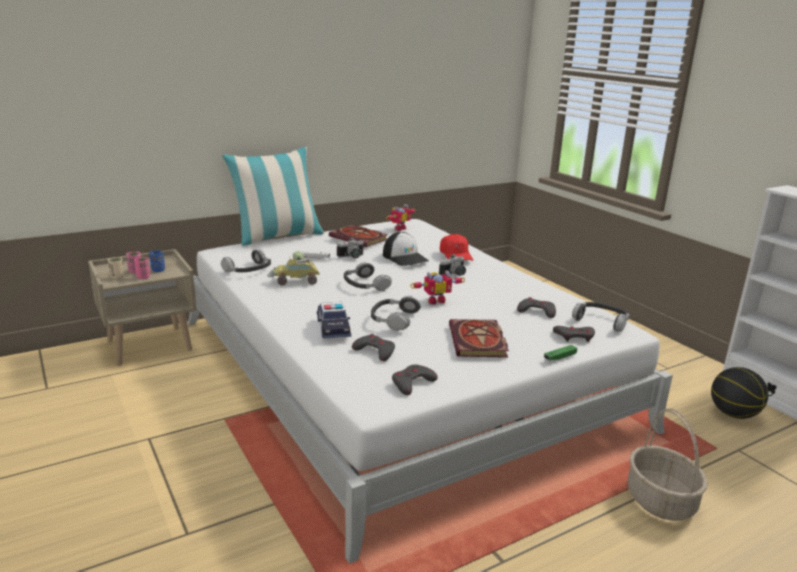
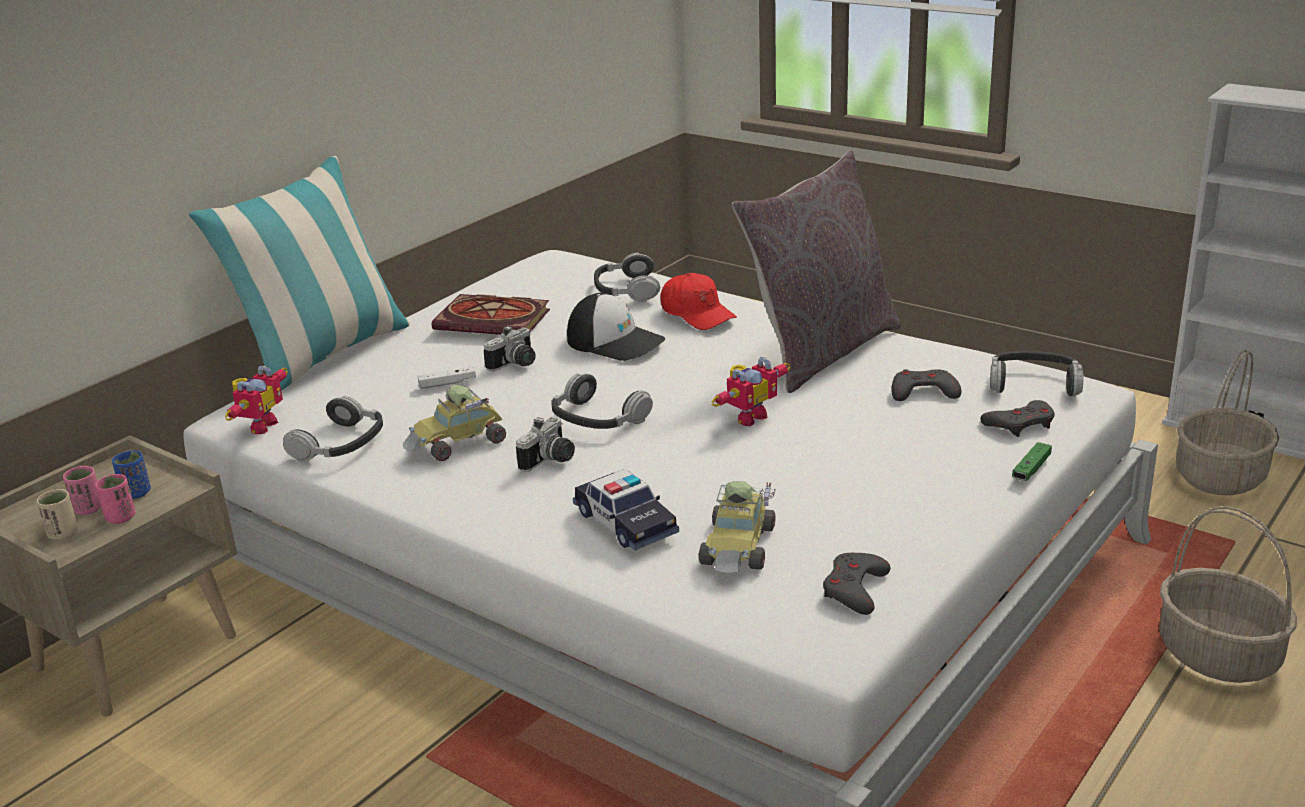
camera: 20 degrees left, 5 degrees up
(375, 351) = (739, 547): grey game controller -> toy car
(393, 319) = (714, 475): headphones -> headphones (626, 289)
(398, 228) = (545, 281): toy robot -> toy robot (258, 426)
(454, 274) = (729, 354): camera -> camera (551, 461)
(479, 342) = (888, 478): book -> none
(501, 283) = (820, 351): none -> grey pillow
(733, 414) = (1219, 476): basketball -> basket

